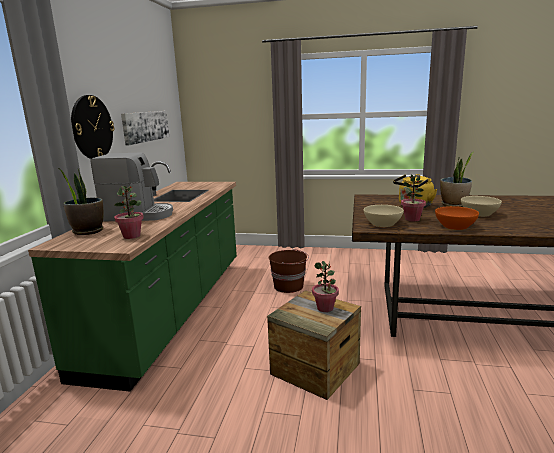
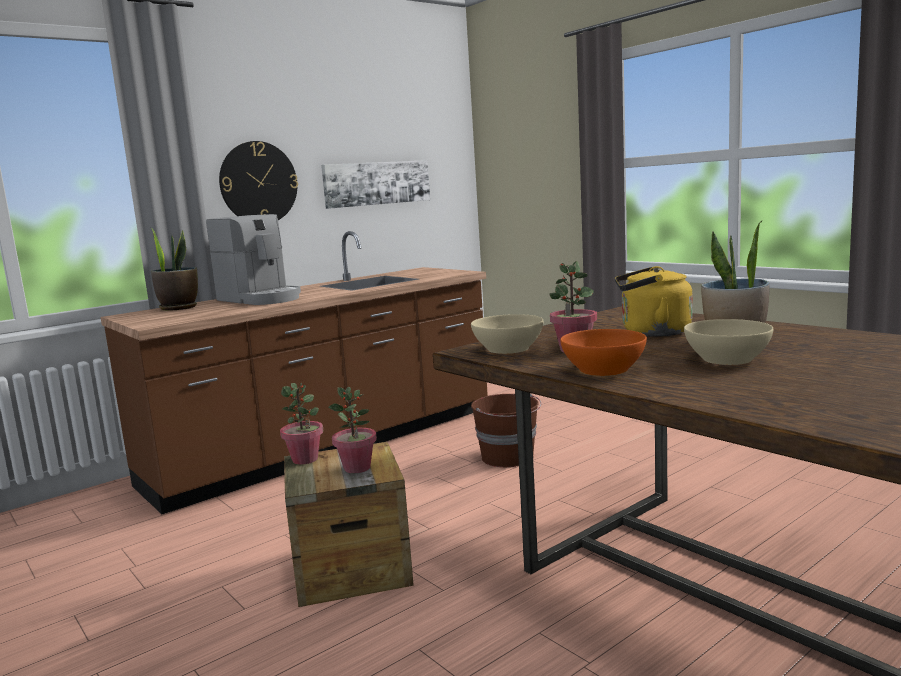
camera: 40 degrees right, 5 degrees down
(132, 236) = (190, 316): potted plant -> potted plant (305, 459)
(173, 310) = (328, 447): green counter -> brown counter

